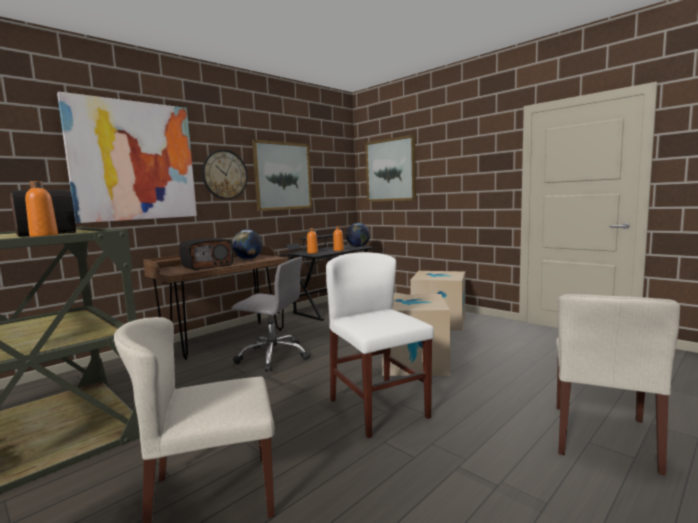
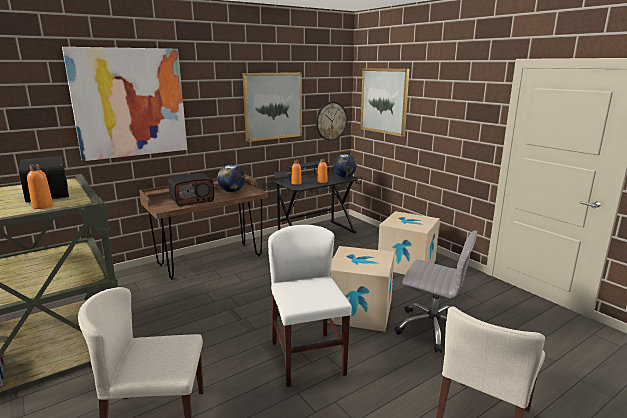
camera: 10 degrees right, 10 degrees up
(224, 174) = (214, 109): wall clock -> wall clock (331, 121)
(273, 356) = (243, 287): grey office chair -> grey office chair (433, 329)

